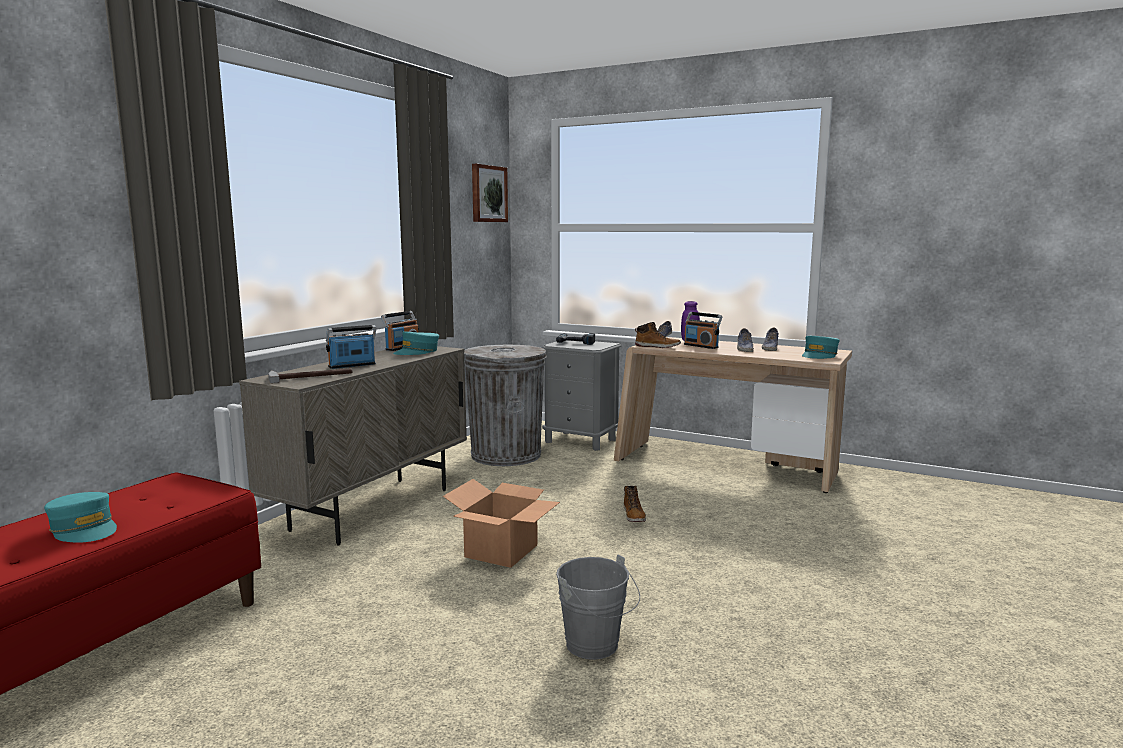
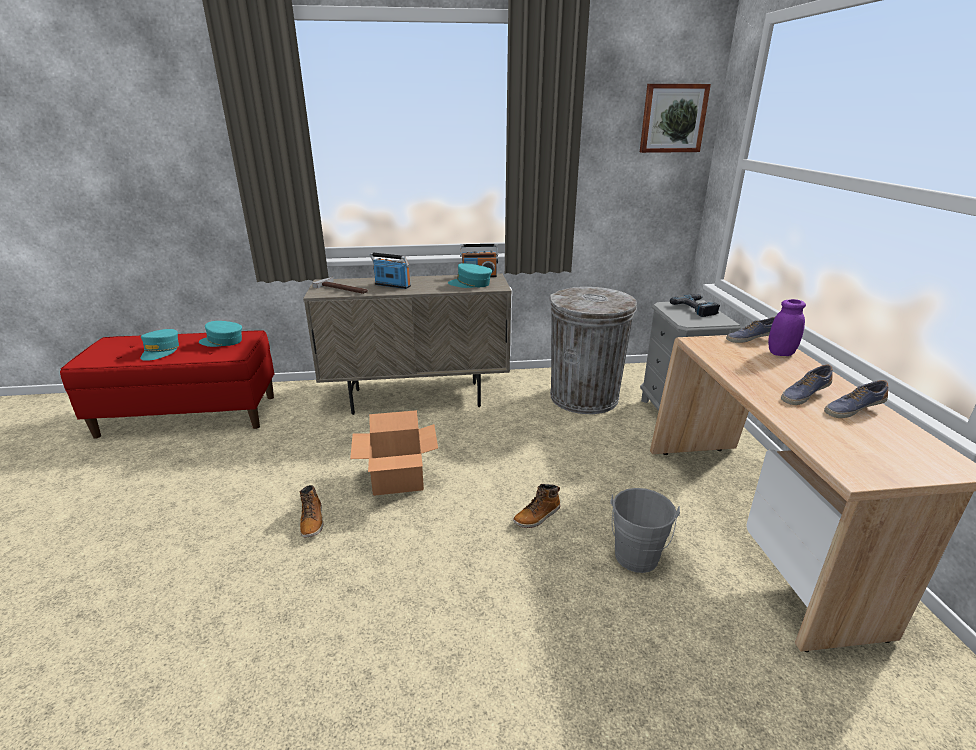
camera: 55 degrees right, 15 degrees up
(596, 647) = (267, 597): grey bucket -> grey bucket (636, 560)
(657, 346) = (705, 348): boot -> boot (312, 521)
(701, 346) = (761, 367): radio -> none
(819, 355) = (881, 459): turquoise cap -> turquoise cap (222, 341)

